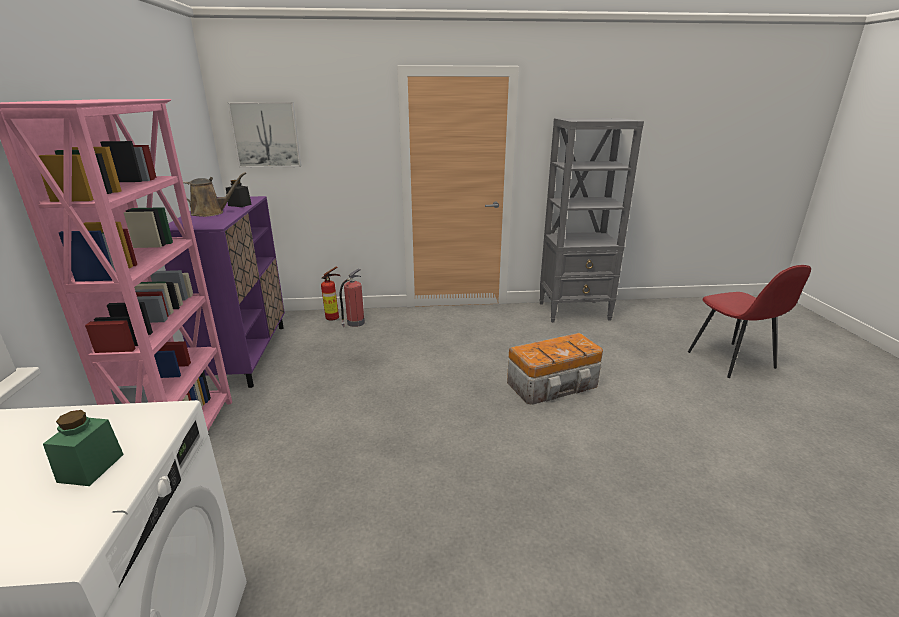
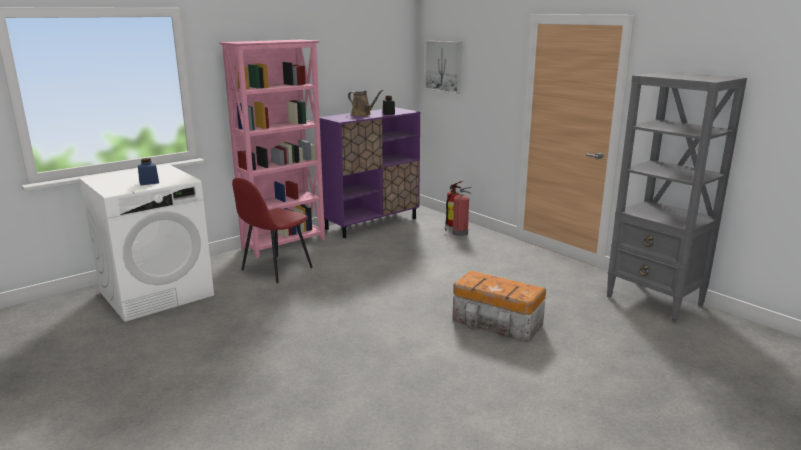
camera: 55 degrees right, 5 degrees down
(91, 468) = (149, 182): green jar -> blue jar
(732, 361) = (718, 409): red chair -> red chair (275, 269)

